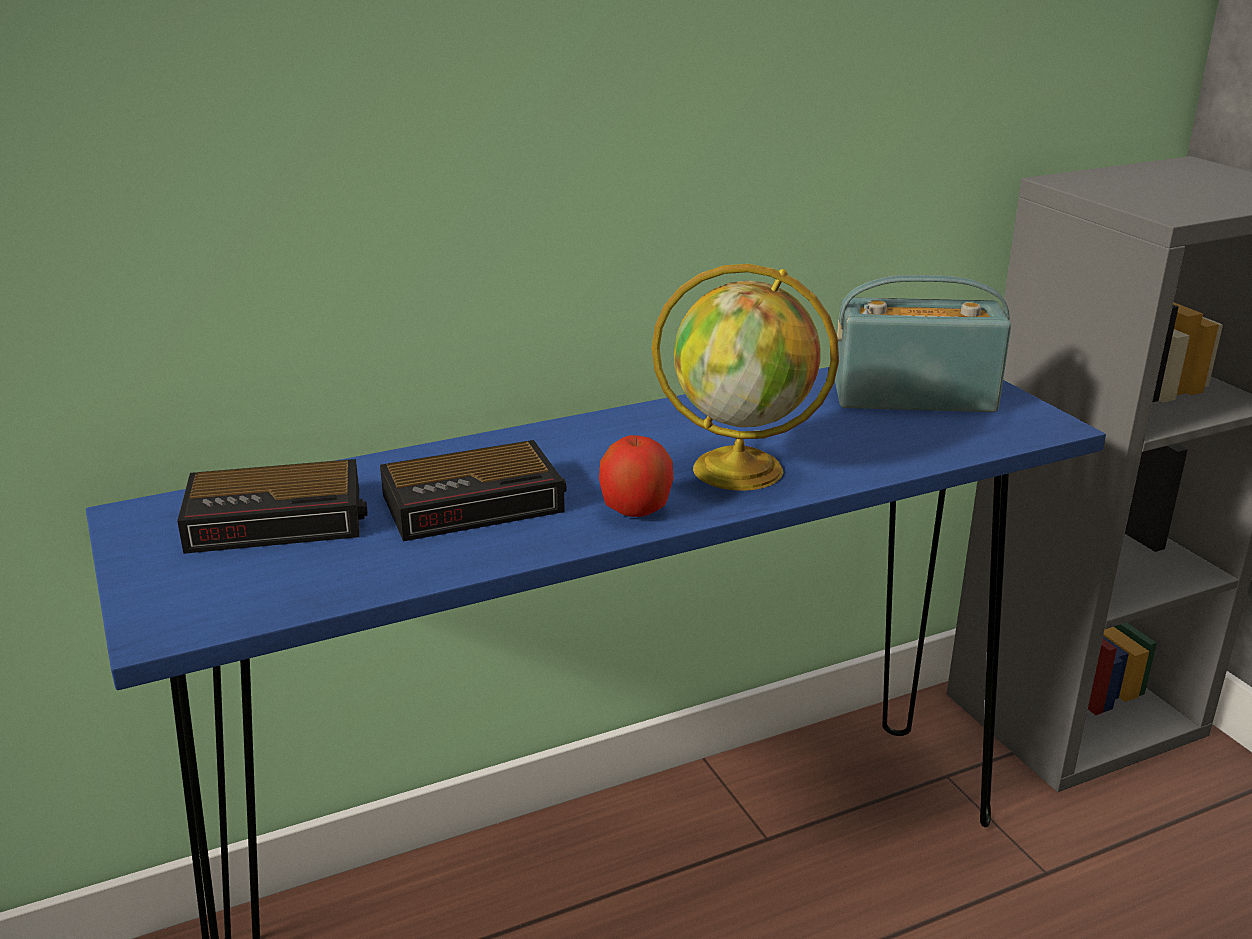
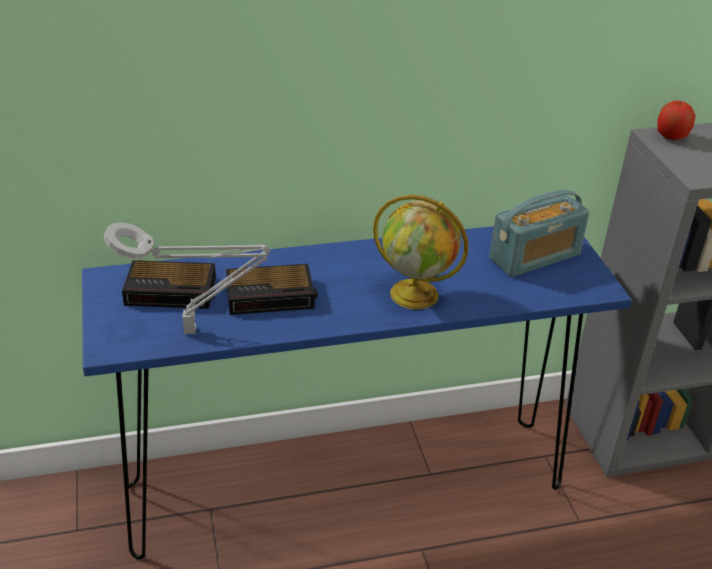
camera: 10 degrees right, 10 degrees up
(341, 575) = (195, 331): none -> grey table lamp
(635, 510) = (350, 313): apple -> apple (671, 137)
(914, 397) = (534, 257): radio -> radio turned 135 degrees clockwise

